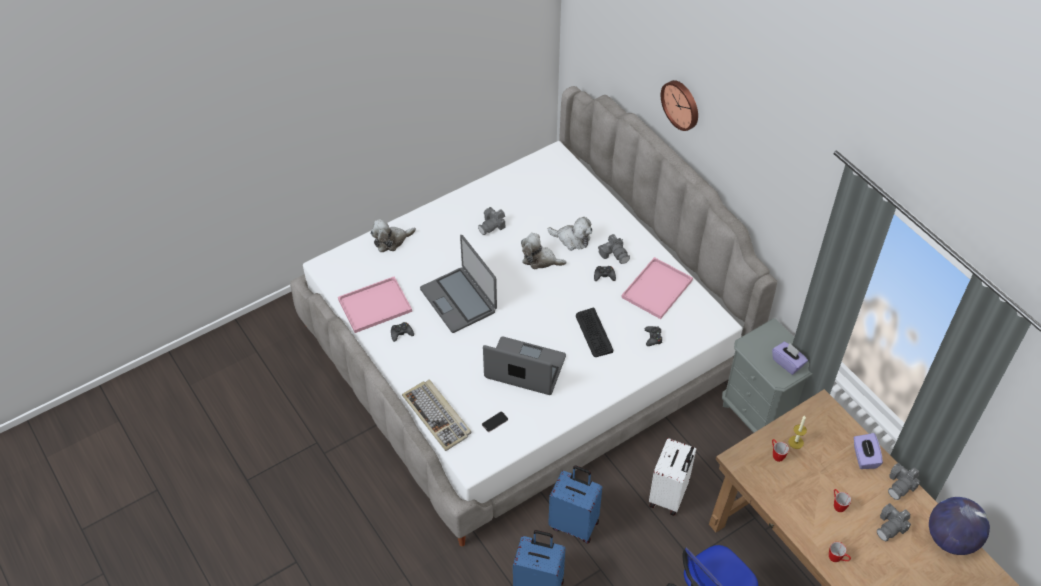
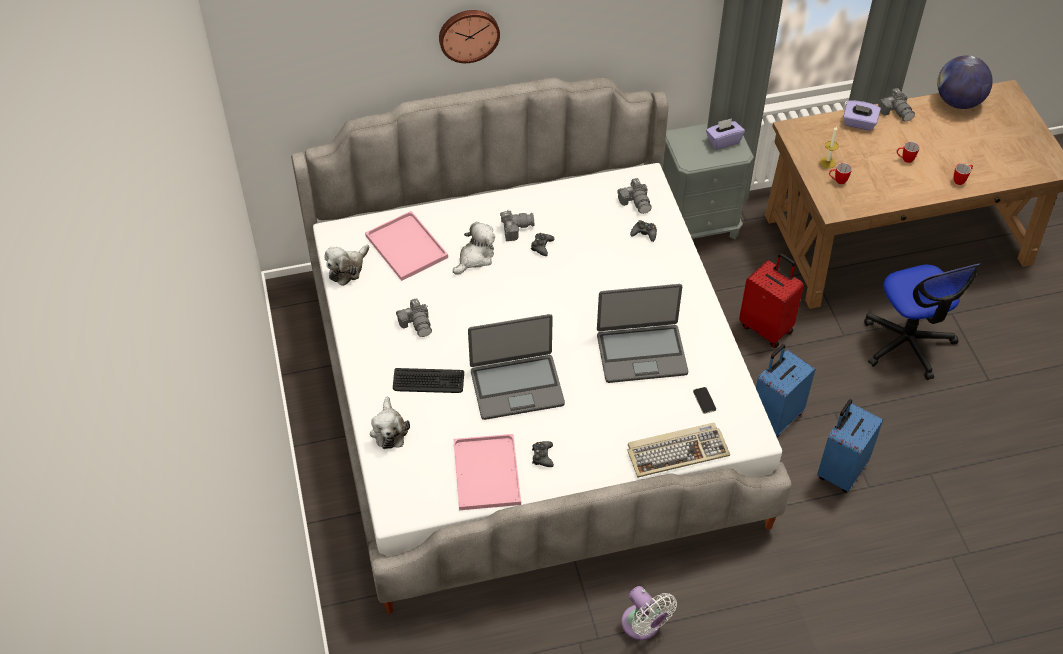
camera: 70 degrees left, 0 degrees up
(342, 479) = (643, 626): none -> white fan
(525, 368) = (641, 353): laptop -> laptop turned 135 degrees counterclockwise
(540, 259) = (491, 294): plush toy -> plush toy (347, 269)
(593, 333) = (617, 279): keyboard -> keyboard (428, 381)
(657, 287) = (578, 209): pink tray -> pink tray (405, 246)
(669, 495) = (767, 328): white suitcase -> red suitcase
(891, 527) = (936, 133): camera -> camera (636, 202)

